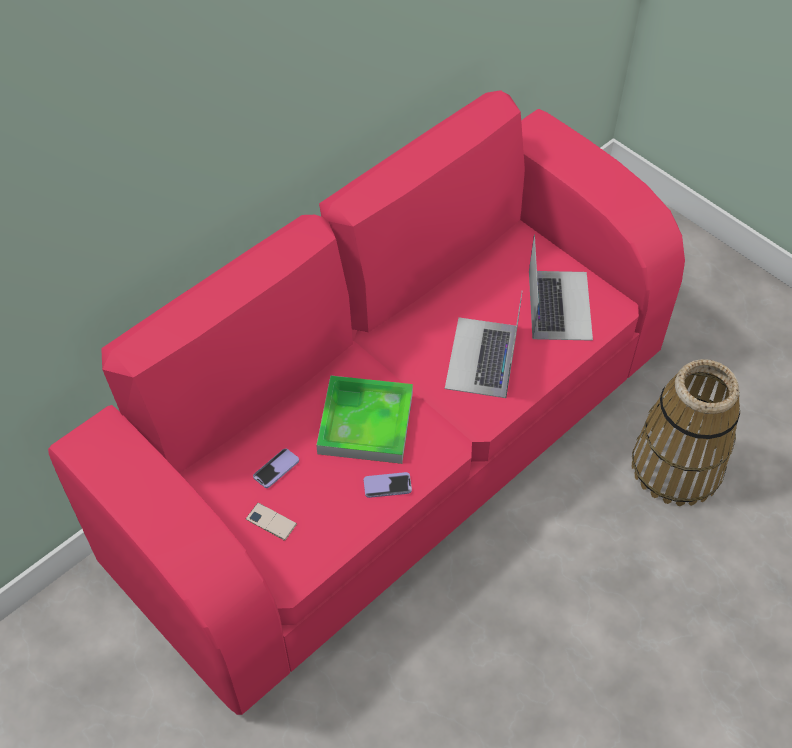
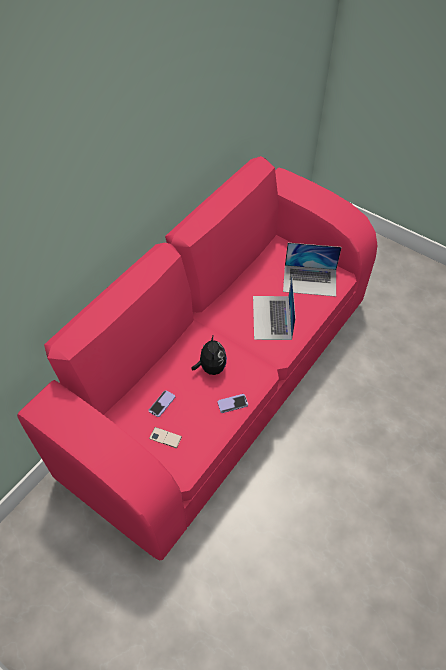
camera: 10 degrees left, 0 degrees up
(365, 423) = (211, 367): tray -> plush toy
(559, 304) = (310, 280): laptop -> laptop turned 105 degrees clockwise
(676, 467) = (385, 366): basket -> none

